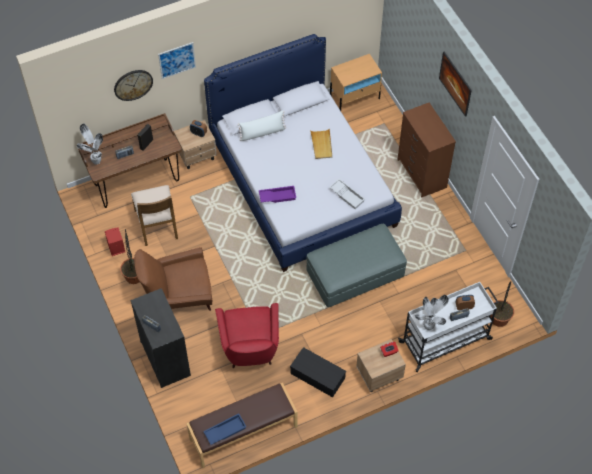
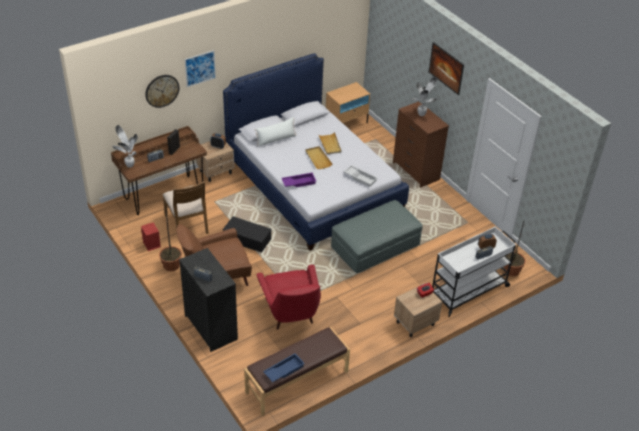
camera: 10 degrees left, 15 degrees down
(304, 164) = (318, 158): none -> beige tray
(316, 376) = (357, 328): black storage box -> black storage box (246, 239)
(429, 326) = (459, 265): potted plant -> potted plant (422, 114)

